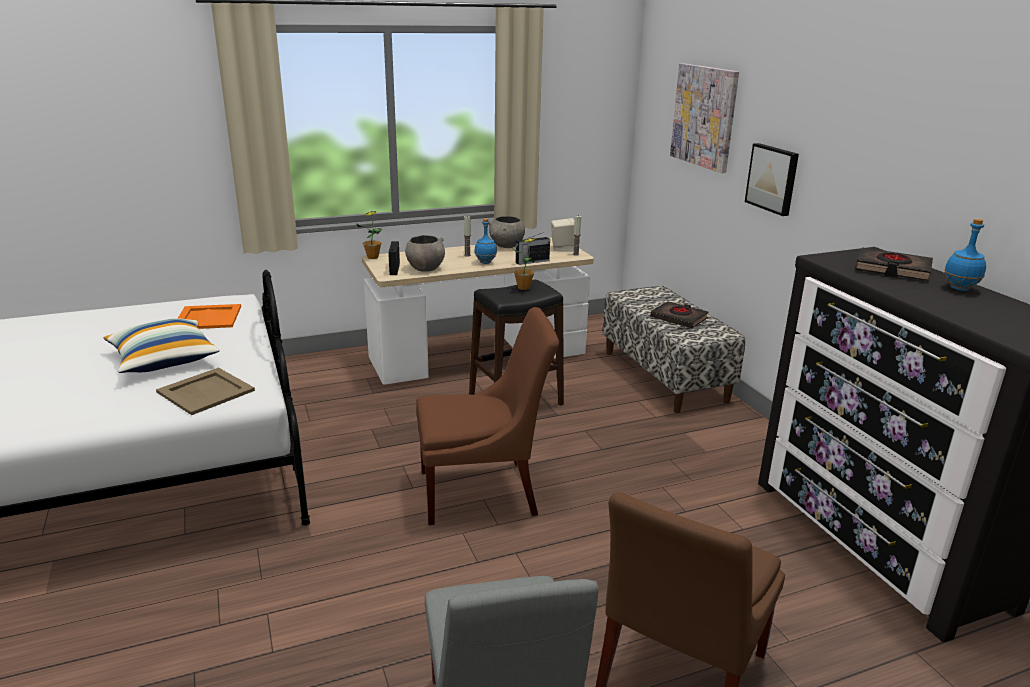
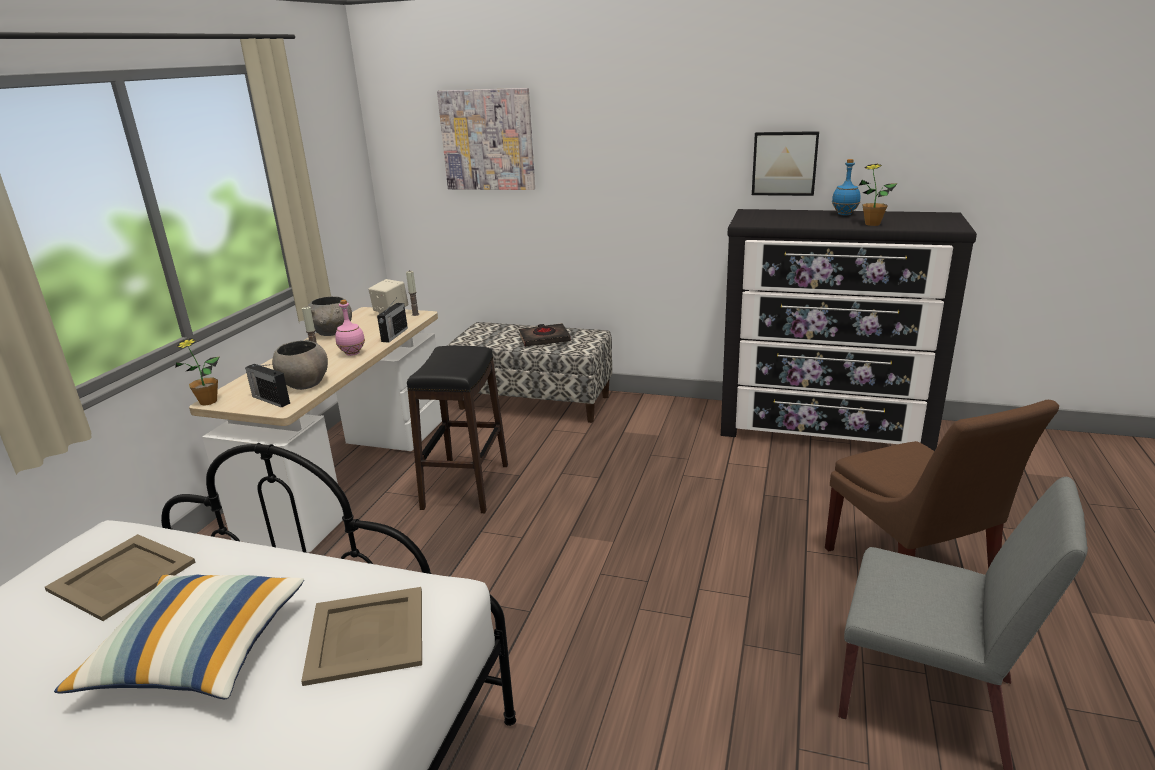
camera: 50 degrees left, 0 degrees up
(207, 317) = (121, 576): orange tray -> beige tray
(484, 492) = (589, 568): brown chair -> none
(485, 262) = (352, 354): blue bottle -> pink bottle
(524, 287) = (448, 356): potted plant -> potted plant (872, 224)
(773, 178) = (602, 180): picture -> picture (784, 163)
(892, 269) = (790, 216): black book -> none

